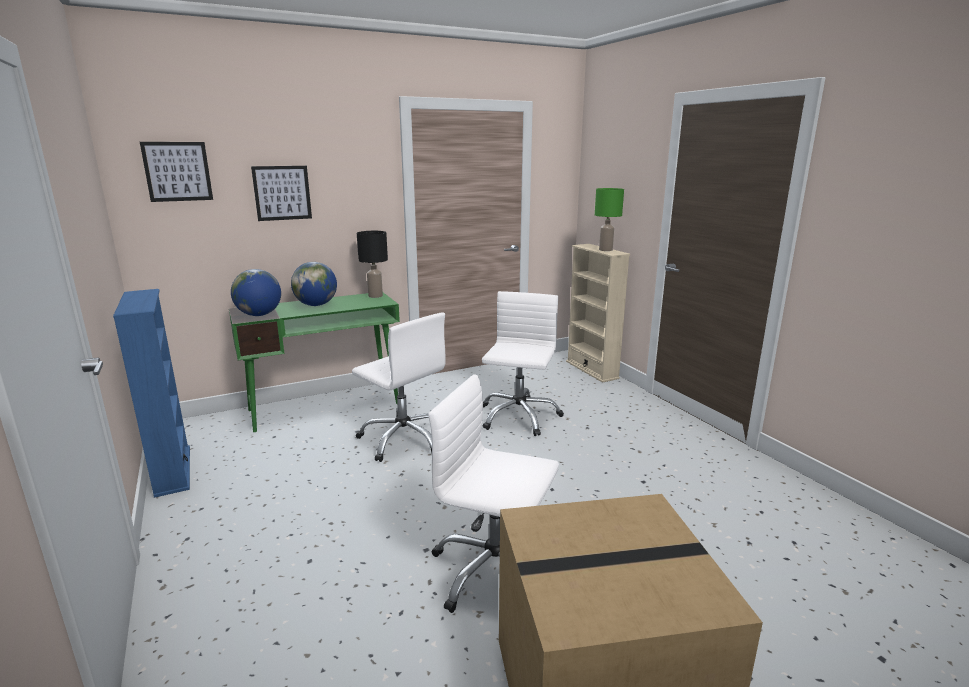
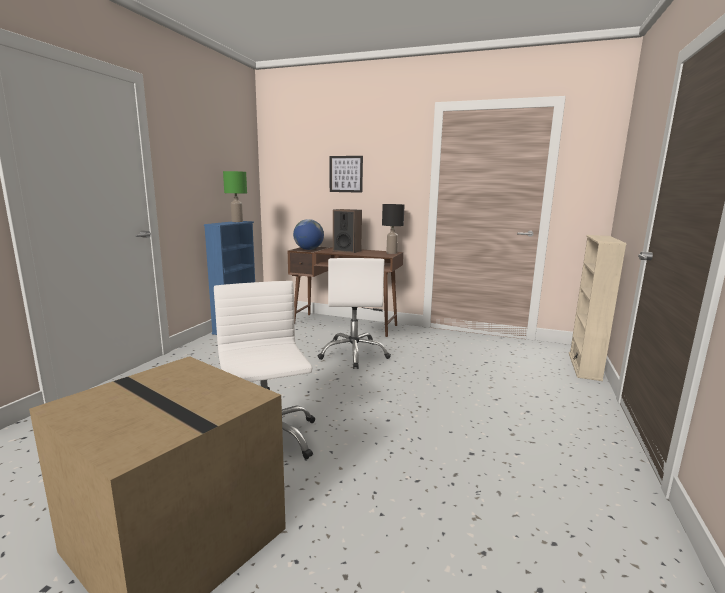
camera: 45 degrees right, 5 degrees down
(177, 171) = (292, 159): picture -> none
(316, 305) = (347, 251): globe -> speaker
(325, 406) = (345, 325): green desk -> brown desk
(518, 416) = (452, 371): white office chair -> none
(605, 250) = (606, 239): green table lamp -> green table lamp (237, 221)

